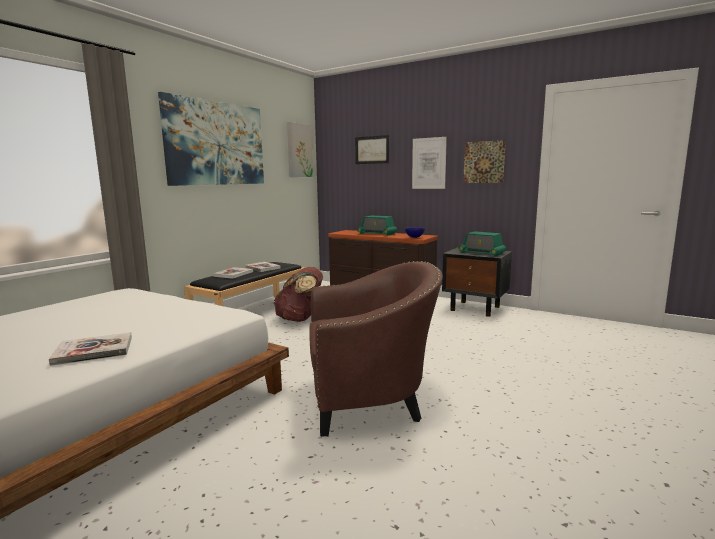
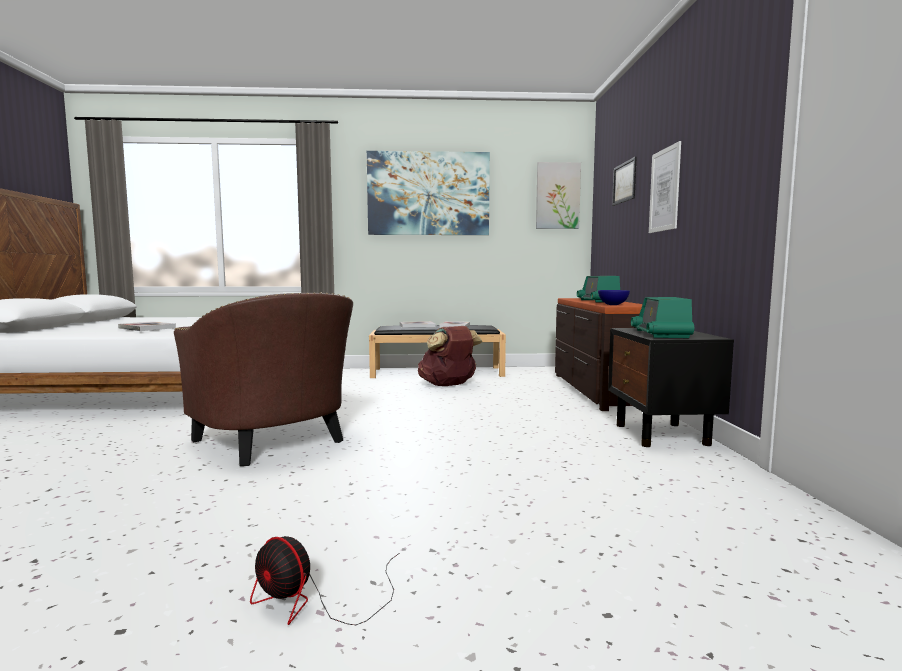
camera: 55 degrees right, 5 degrees down
(483, 162) = (715, 173): picture -> none
(639, 425) = (316, 601): none -> fan

